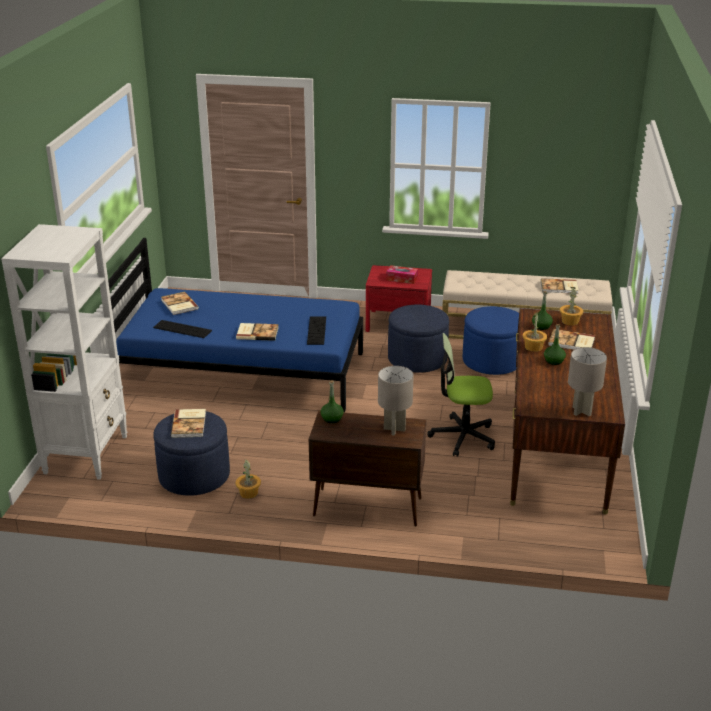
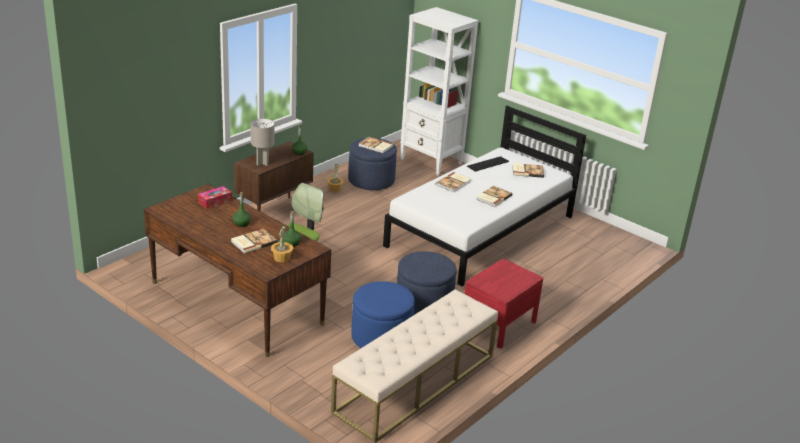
camera: 120 degrees right, 0 degrees up
(243, 371) = (481, 231): blue bed -> white bed
(316, 330) = (433, 202): keyboard -> none
(402, 279) = (499, 278): tissue box -> tissue box (215, 201)
(534, 347) = (268, 225): potted plant -> none
(559, 287) = (391, 348): book -> book (493, 197)
(582, 411) = (176, 203): grey table lamp -> none

